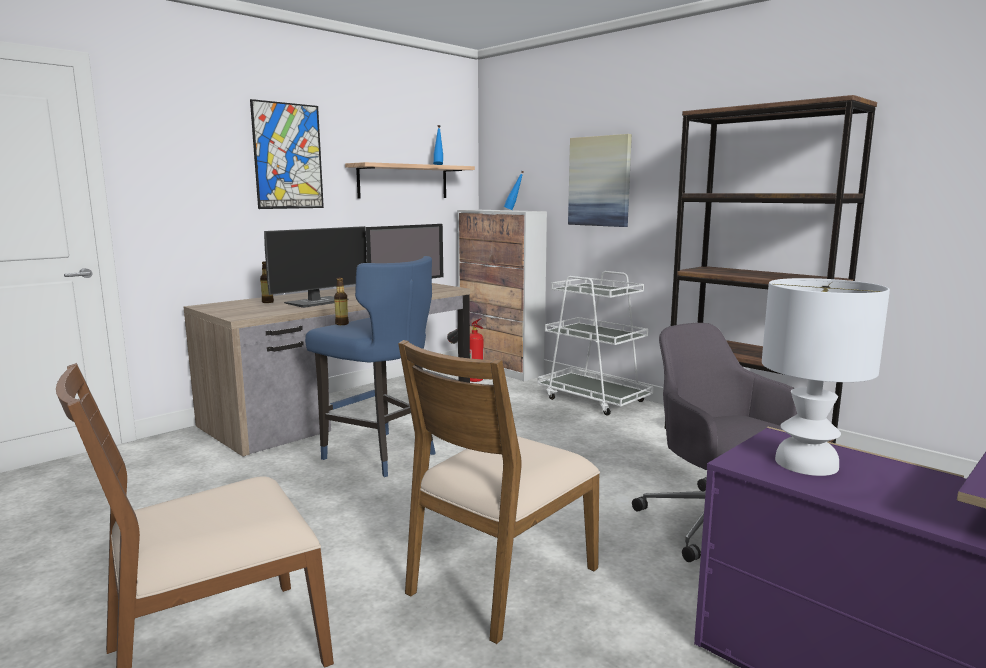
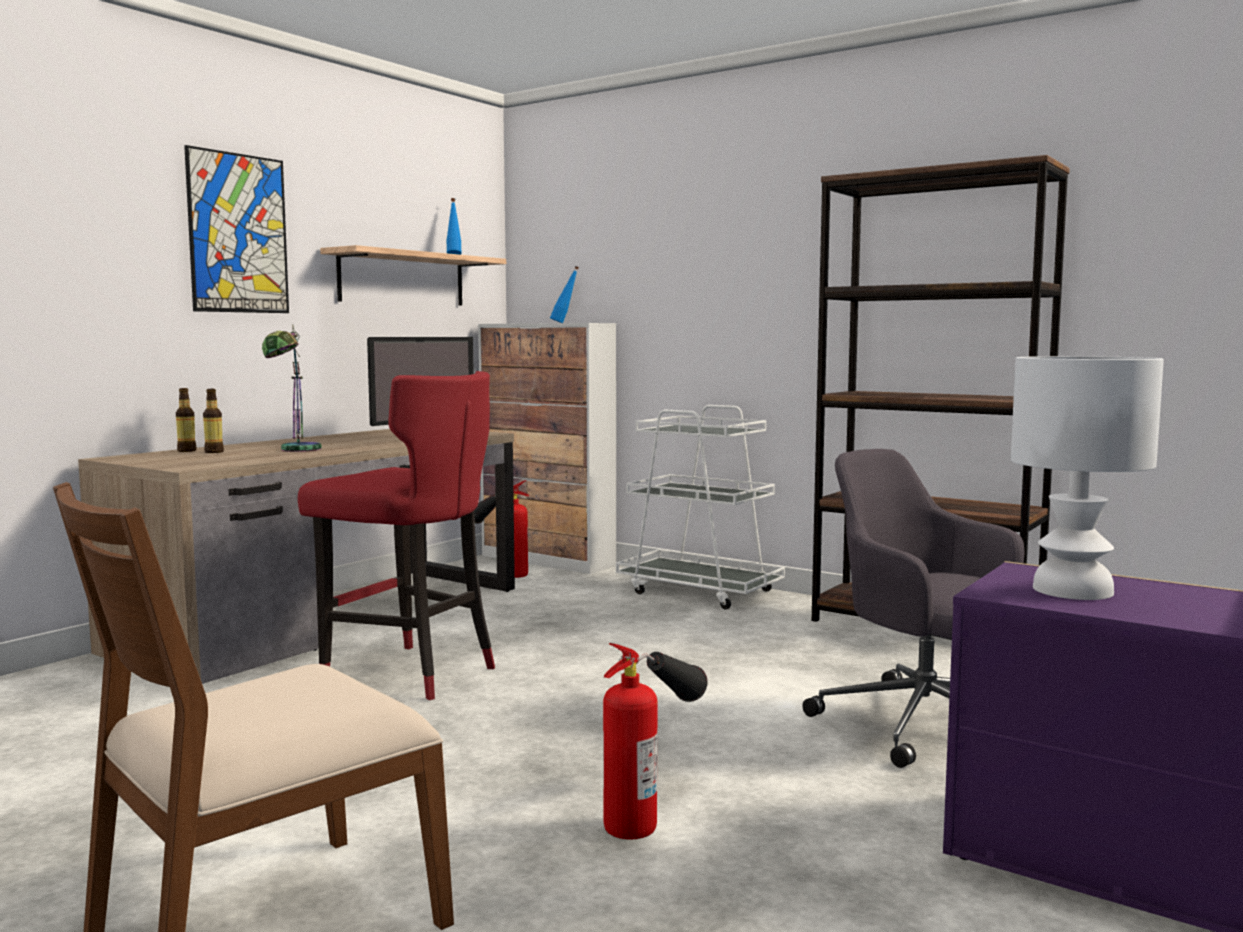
camera: 10 degrees left, 5 degrees down
(317, 302) = (295, 450): monitor -> table lamp
(342, 324) = (352, 474): bottle -> bottle (186, 451)
(379, 454) = (409, 673): blue stool -> red stool
(500, 579) = (653, 807): brown chair -> fire extinguisher
(600, 181) = (695, 278): picture -> none

